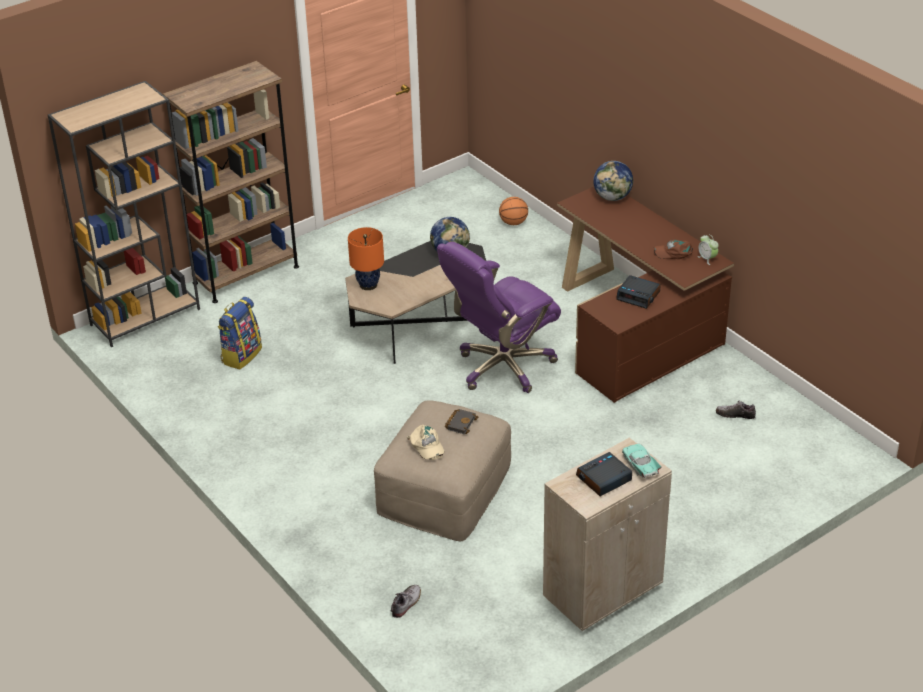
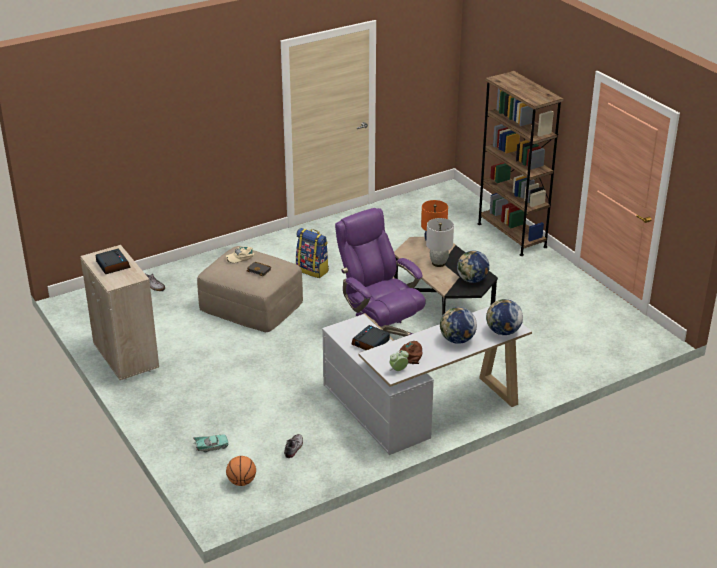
camera: 95 degrees right, 5 degrees down
(145, 316) = (463, 200): bookcase -> none
(241, 355) = (414, 233): backpack -> backpack (313, 270)
(414, 279) = (438, 263): none -> white table lamp
(513, 223) = (586, 358): basketball -> basketball (241, 482)
(635, 330) = (418, 408): brown desk -> white desk
(637, 225) = (457, 340): none -> globe
(640, 466) = (118, 279): turquoise toy car -> turquoise toy car (211, 446)

